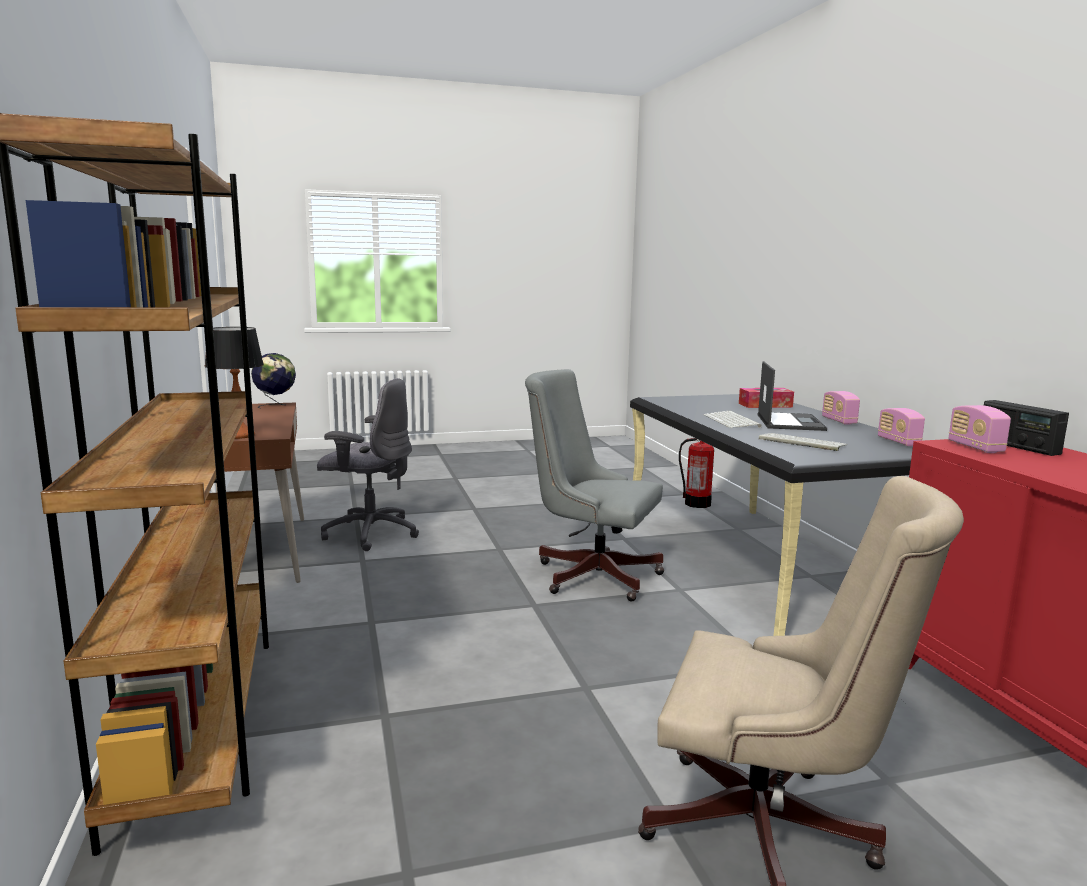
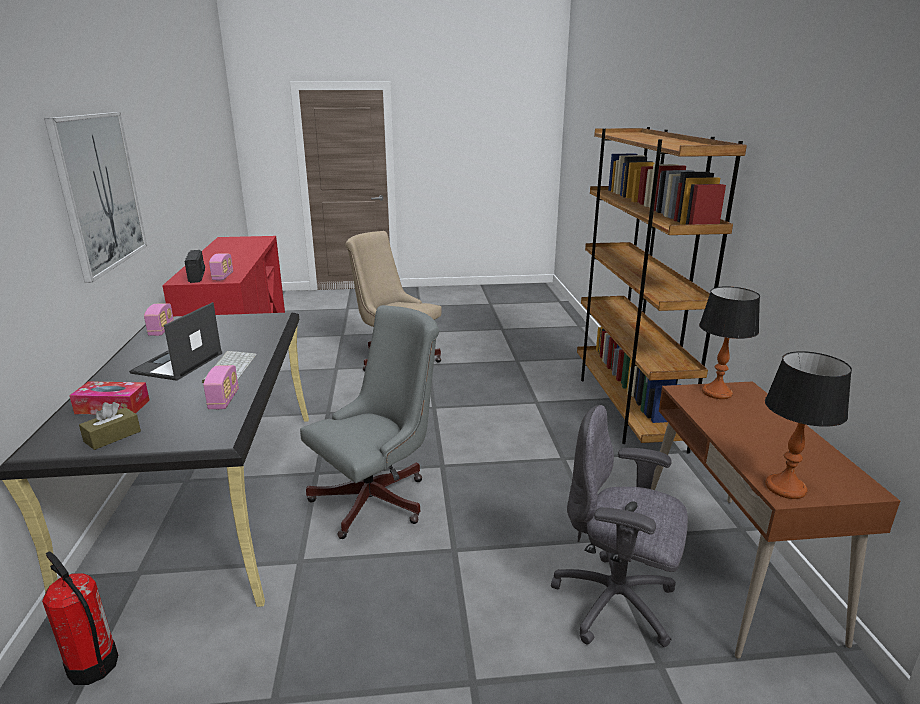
camera: 170 degrees left, 10 degrees up
(275, 406) = (785, 488): globe -> table lamp
(590, 574) = (378, 498): grey office chair -> grey office chair turned 75 degrees counterclockwise
(725, 398) = (112, 436): none -> brown tissue box
(800, 442) = (238, 332): keyboard -> none
(839, 421) = (123, 364): radio -> radio (224, 400)
(959, 264) = (99, 192): none -> picture

